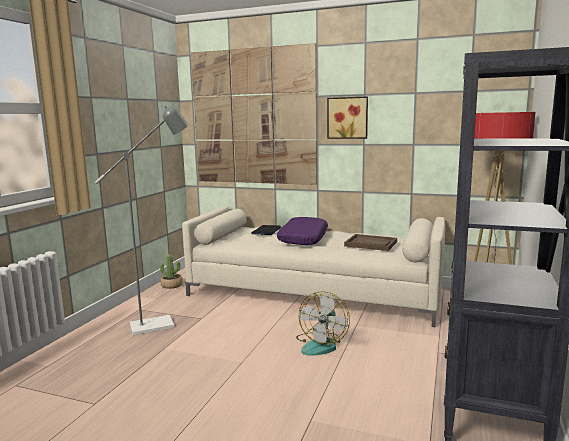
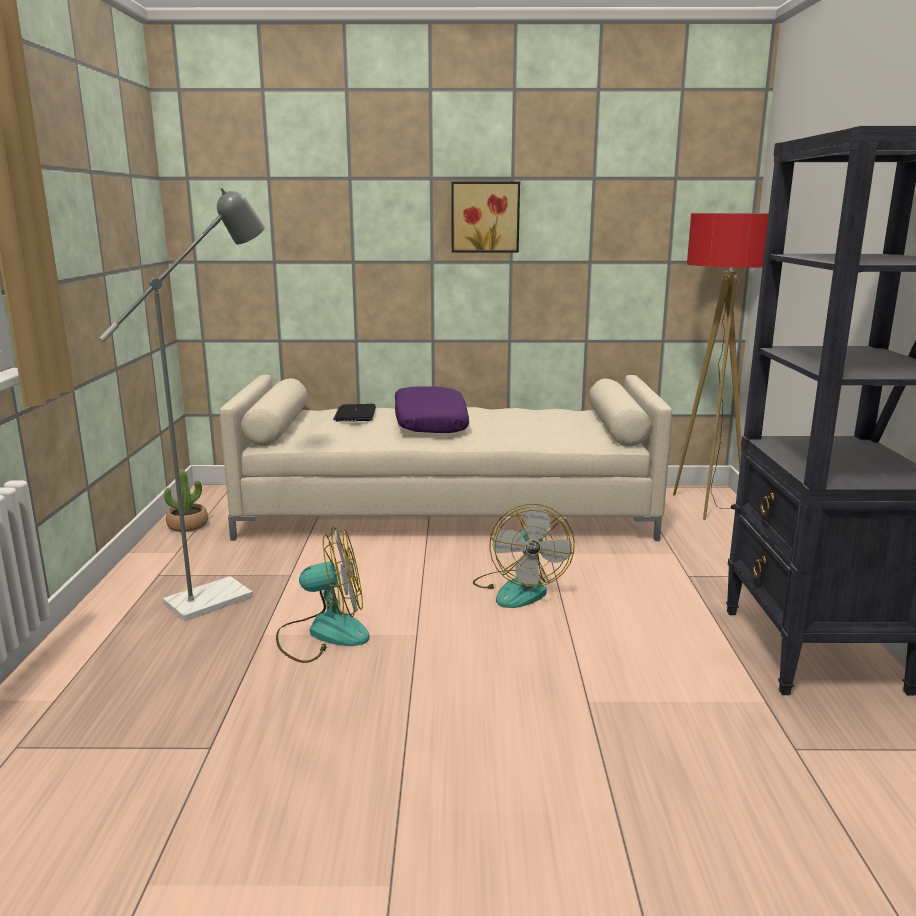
camera: 20 degrees left, 5 degrees up
(194, 353) = (323, 633): none -> fan
(253, 117) = (313, 213): picture -> none
(371, 244) = (545, 424): brown tray -> none

